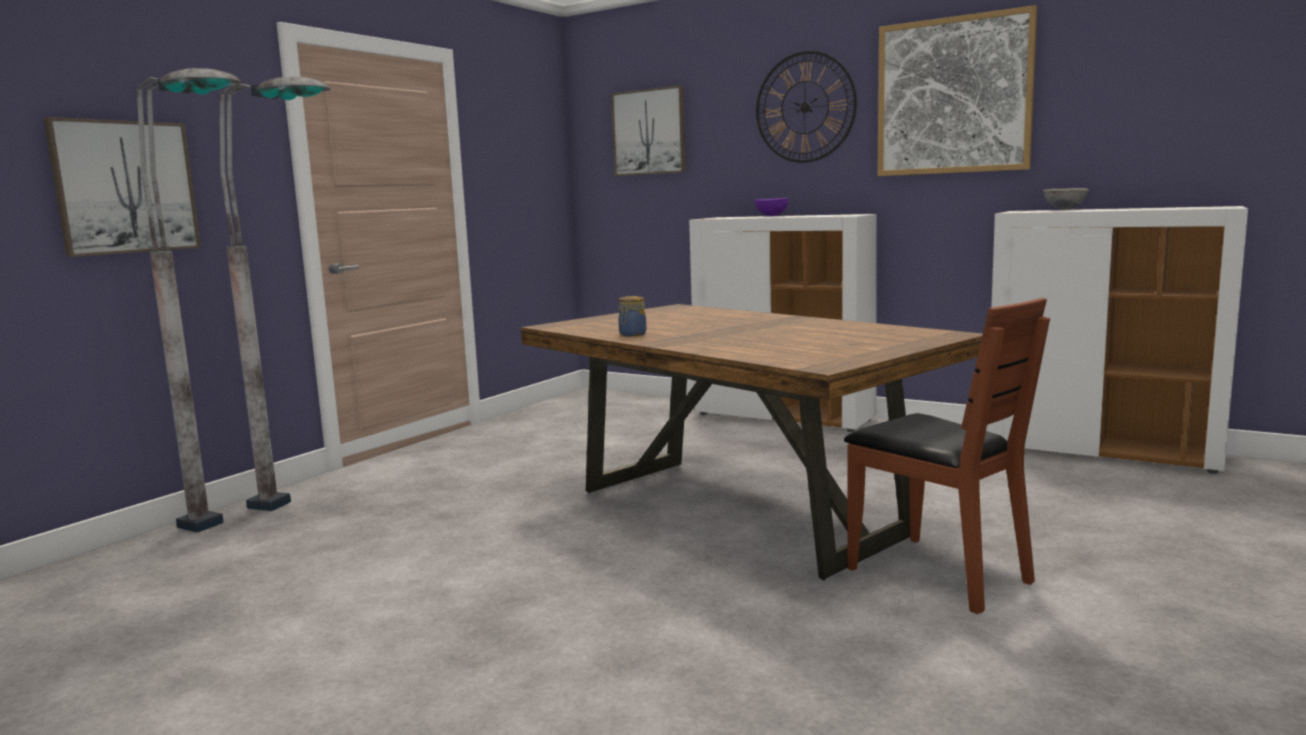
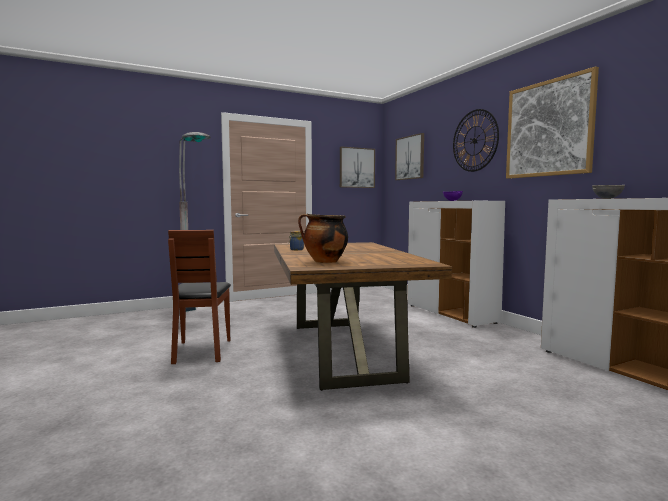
camera: 30 degrees right, 5 degrees down
(125, 187) = (147, 176): picture -> picture (356, 168)
(242, 535) = (161, 317): grey floor lamp -> none
(800, 352) = (324, 262): none -> cooking pot
(938, 573) = (382, 404): brown chair -> brown chair (201, 351)

